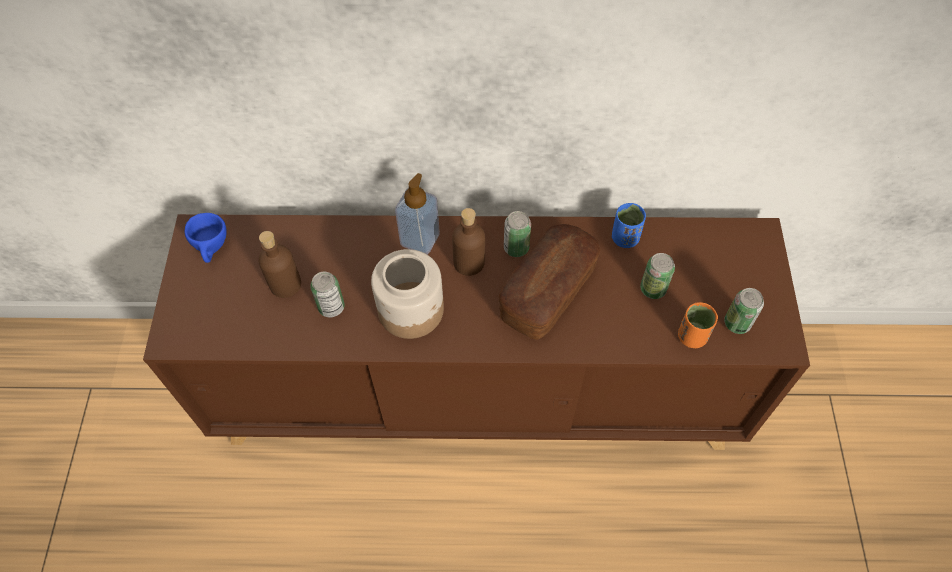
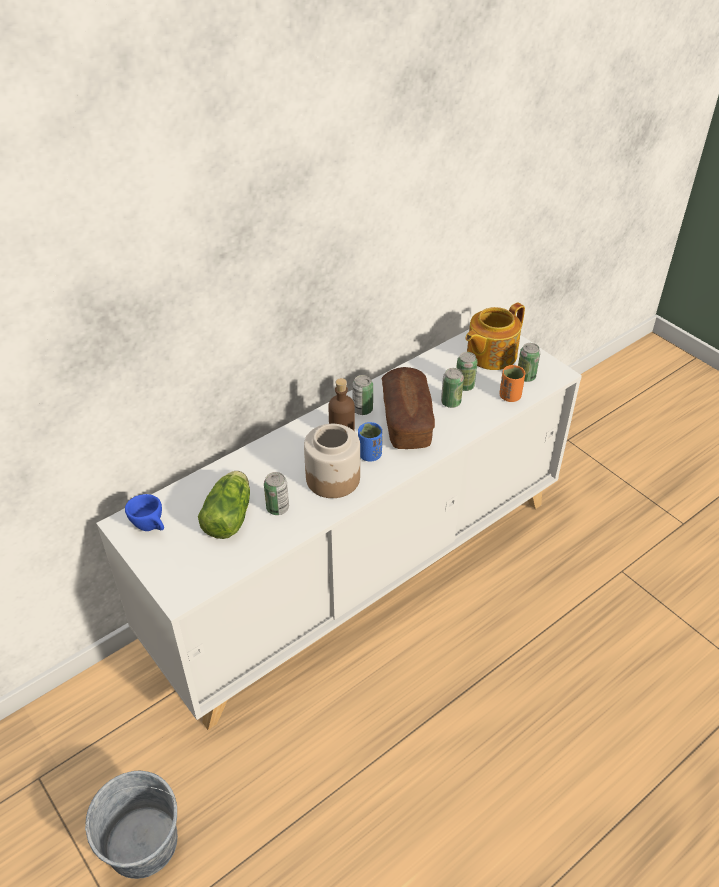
camera: 40 degrees left, 15 degrees down
(110, 501) = (142, 843): none -> grey bucket
(285, 284) = (230, 515): brown bottle -> lettuce
(420, 239) = (295, 439): soap dispenser -> none
(479, 390) = (360, 571): brown cabinet -> white cabinet
(617, 300) = (450, 402): none -> can
(625, 238) = (421, 370): blue cup -> blue cup (369, 455)
(724, 267) = (490, 354): none -> teapot

